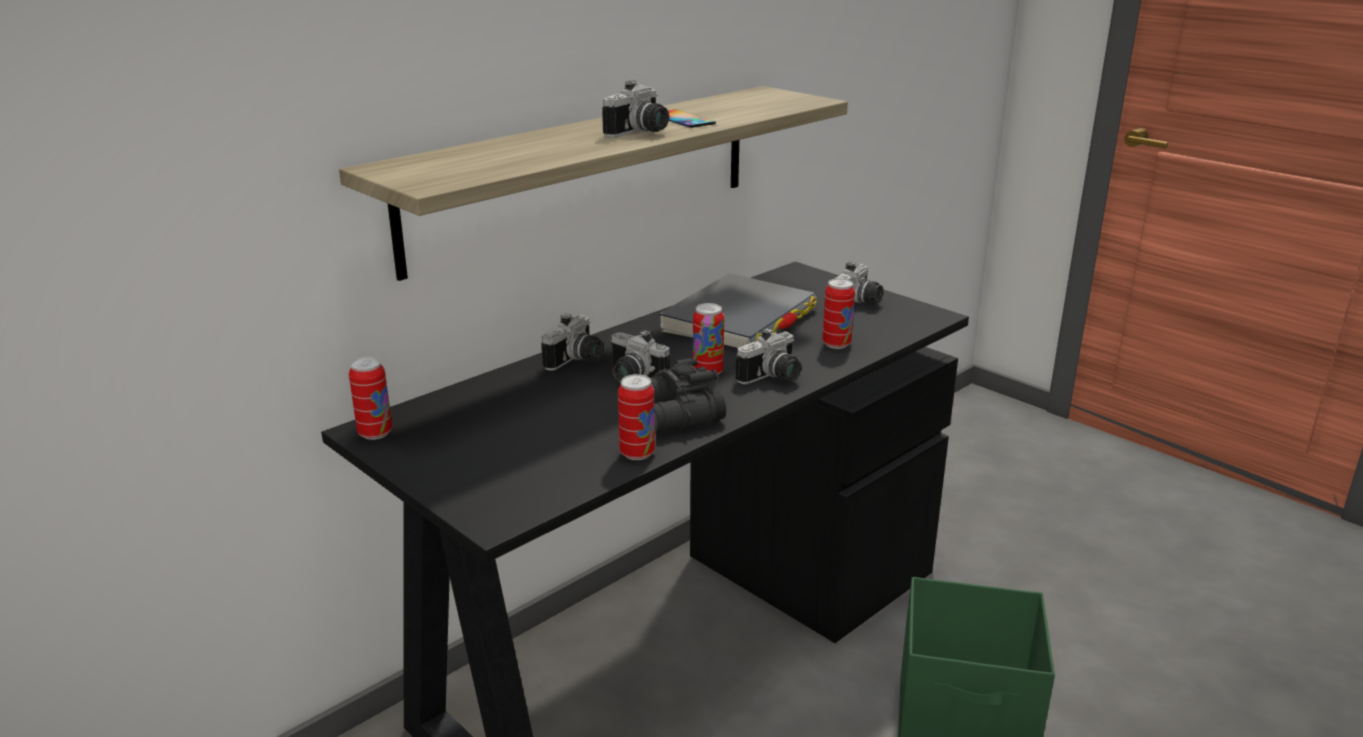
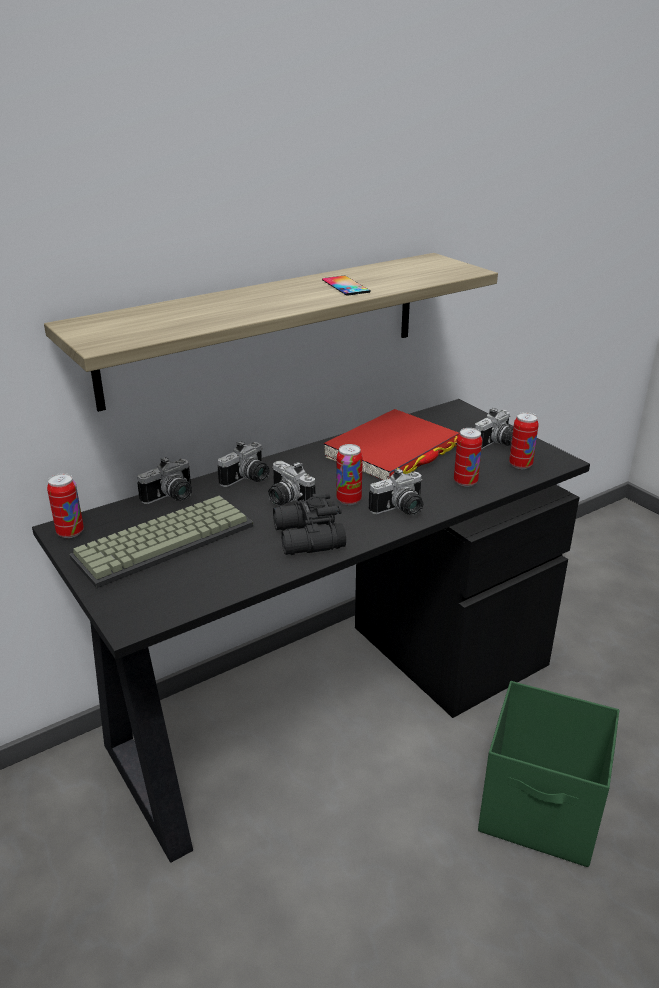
camera: 10 degrees right, 5 degrees up
(499, 431) = (164, 540): none -> keyboard
(637, 453) = (264, 572): can -> can (520, 465)
(641, 132) = (303, 298): camera -> camera (172, 497)
(739, 319) = (392, 451): grey book -> red book

